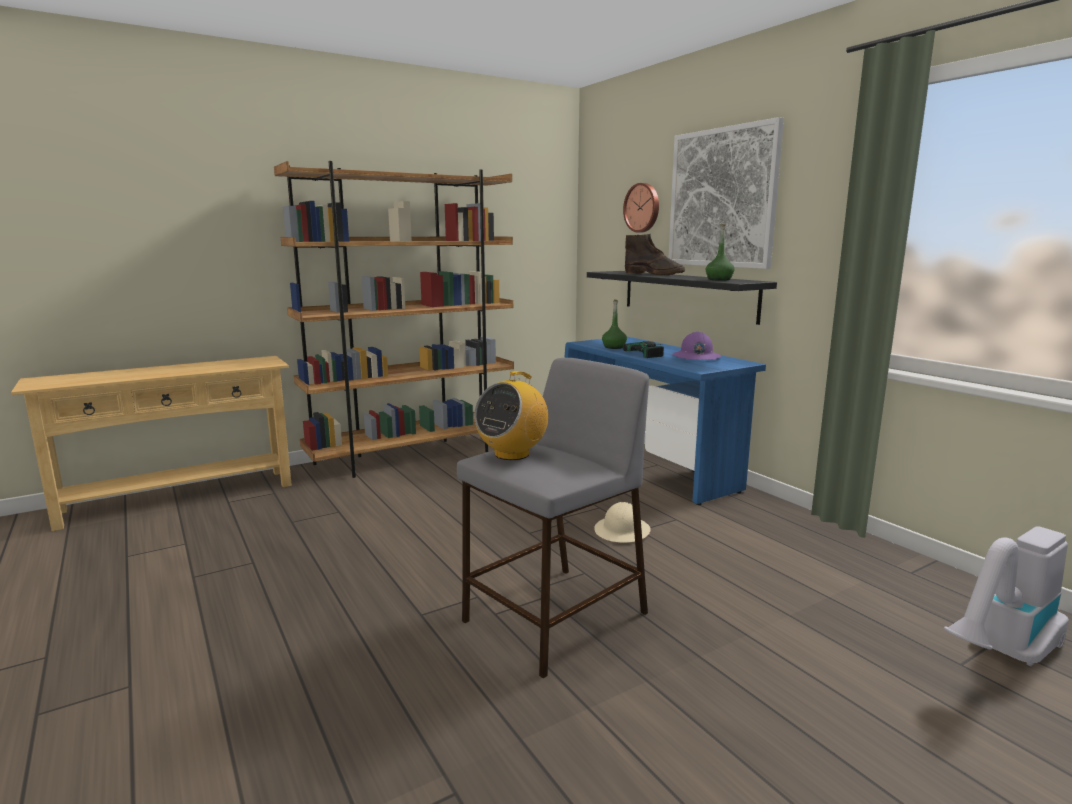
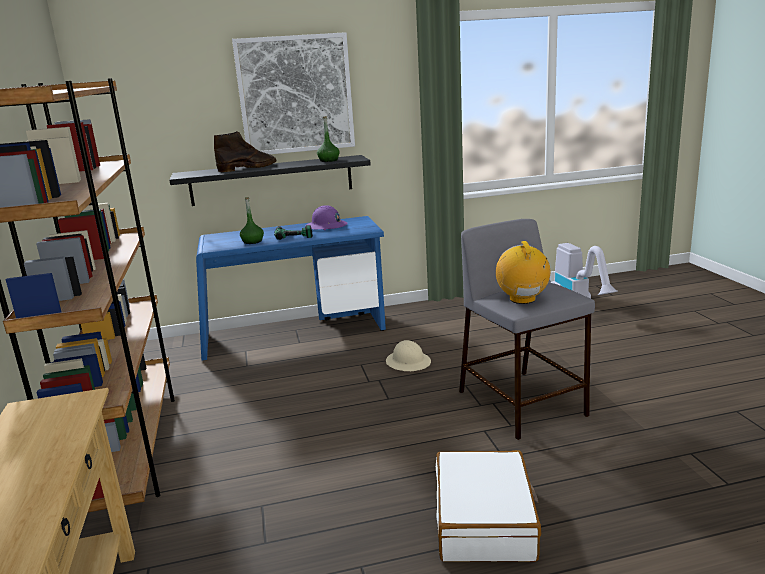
camera: 70 degrees left, 5 degrees up
(303, 613) = (485, 520): none -> white suitcase
(512, 454) = (522, 299): radio -> radio turned 150 degrees counterclockwise
(642, 208) = (194, 107): wall clock -> none

